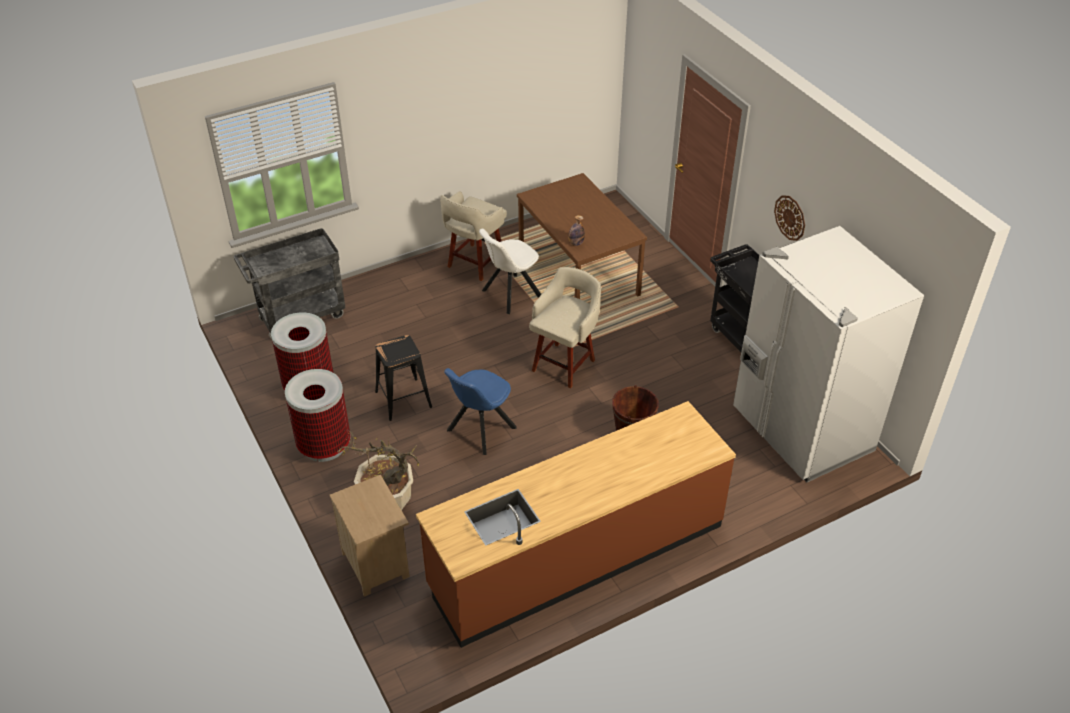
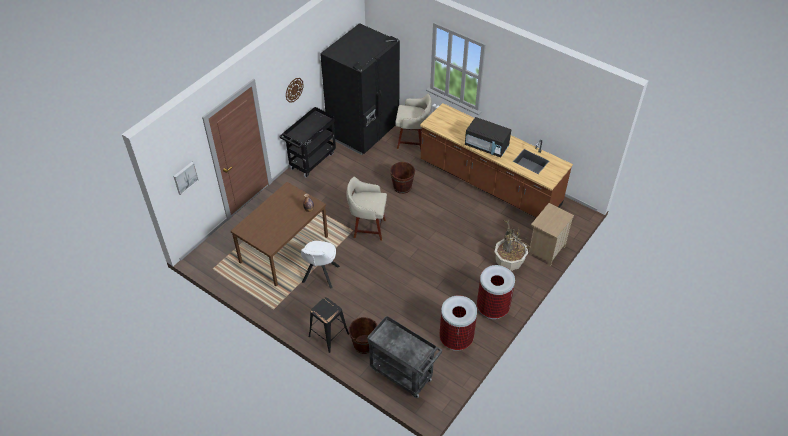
camera: 115 degrees left, 5 degrees up
(372, 301) = (364, 344): none -> brown bucket
(403, 399) = (437, 288): black stool -> black stool (329, 334)
(474, 264) = (299, 305): beige stool -> beige stool (412, 142)
(480, 430) = (438, 245): blue chair -> none
(510, 294) = (320, 275): white chair -> white chair turned 75 degrees clockwise
(578, 469) = (486, 146): none -> black microwave
(646, 97) = (185, 177): none -> picture
(802, 430) = (364, 131): white fridge -> black fridge

